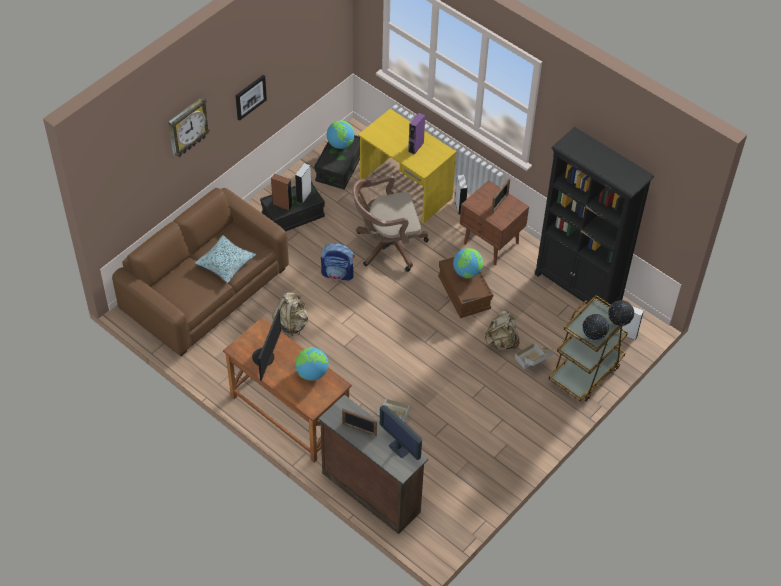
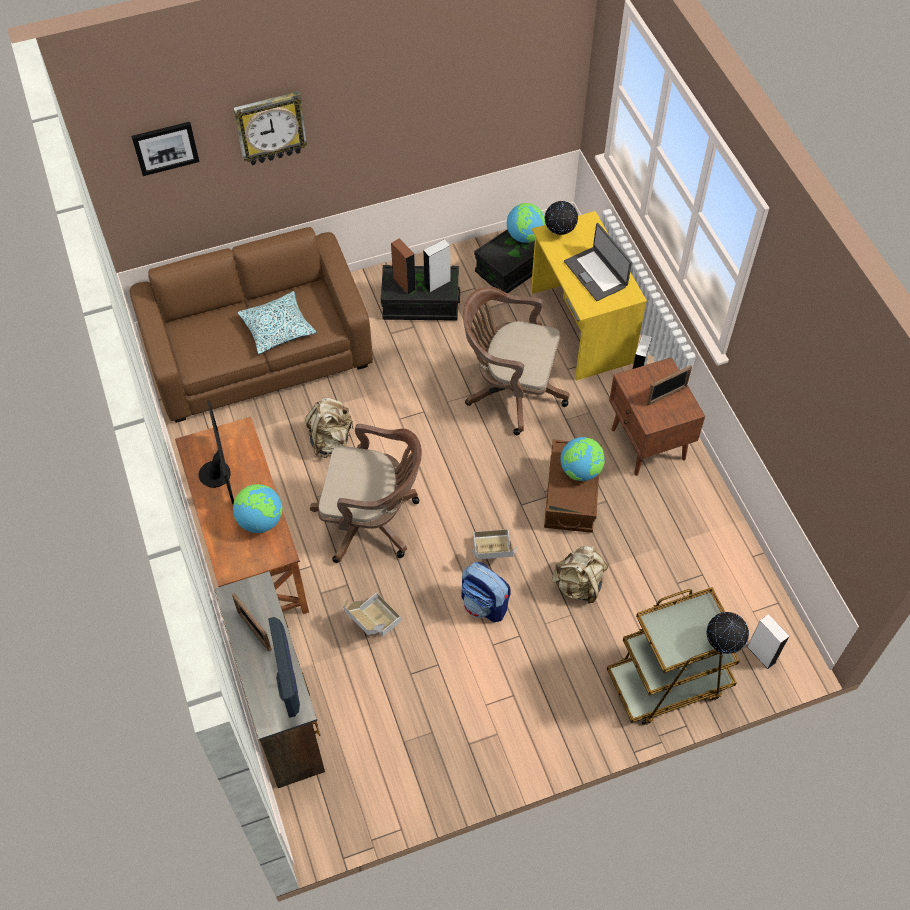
camera: 30 degrees right, 5 degrees up
(250, 97) = (389, 121): picture -> picture (165, 147)
(266, 358) = (218, 473): monitor -> monitor turned 60 degrees counterclockwise
(338, 273) = (427, 400): backpack -> backpack (485, 604)
(352, 360) = (372, 521): none -> brown office chair
(416, 147) = (596, 274): purple speaker -> laptop
(533, 363) = (603, 634): cardboard box -> cardboard box (492, 554)
(578, 287) = (731, 556): black bookcase -> none
(593, 336) = (672, 647): globe -> globe (559, 232)

